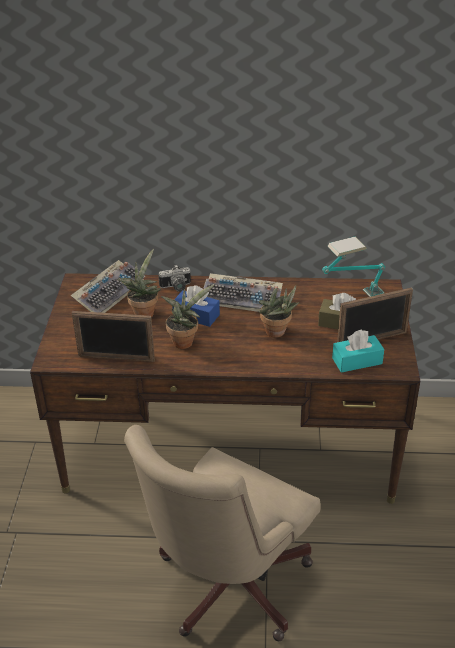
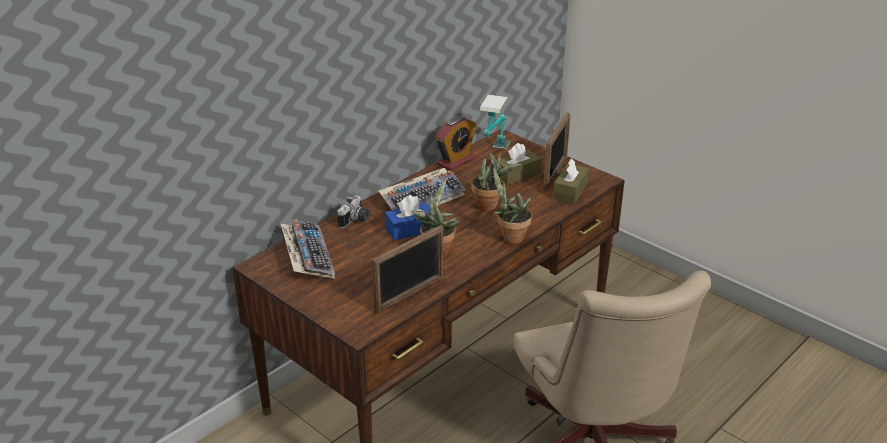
camera: 50 degrees left, 5 degrees down
(143, 312) = (365, 252): potted plant -> potted plant (510, 237)
(317, 285) = (455, 161): none -> alarm clock
(357, 361) = (570, 191): turquoise tissue box -> brown tissue box

